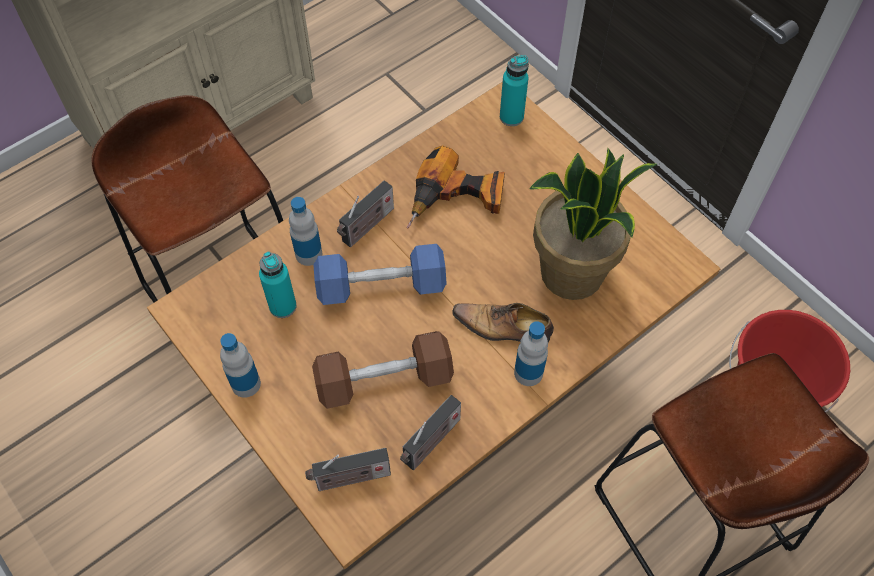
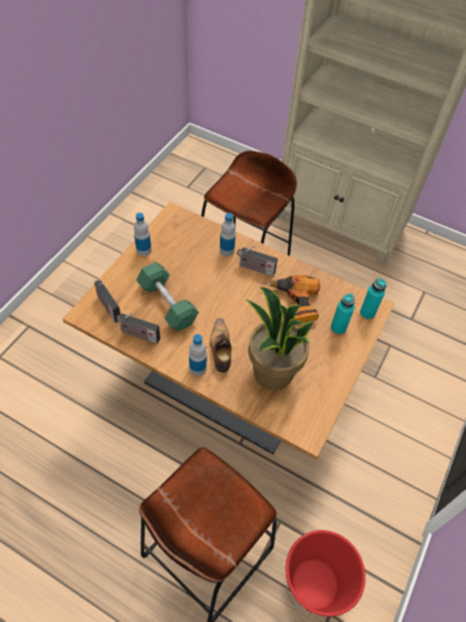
camera: 65 degrees right, 5 degrees down
(282, 306) = (192, 250): turquoise bottle -> turquoise bottle (338, 328)
(381, 286) = (222, 286): blue dumbbell -> none
(384, 379) = (167, 304): brown dumbbell -> green dumbbell

